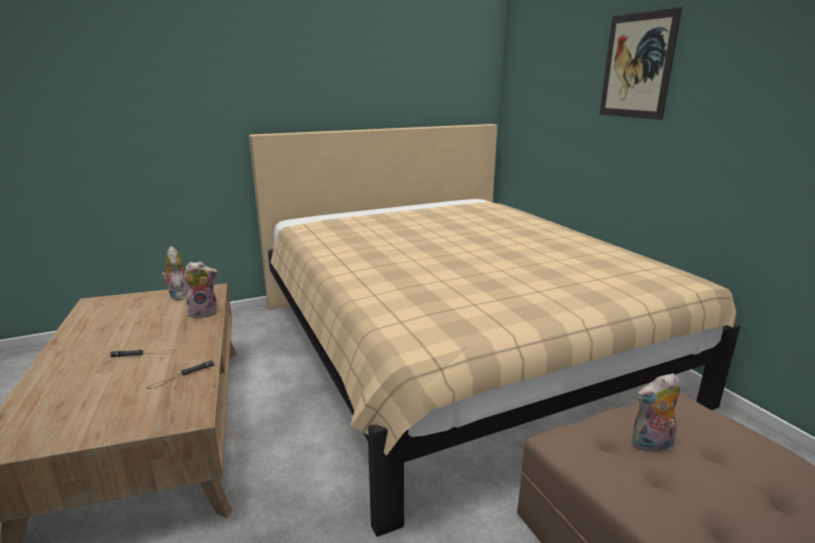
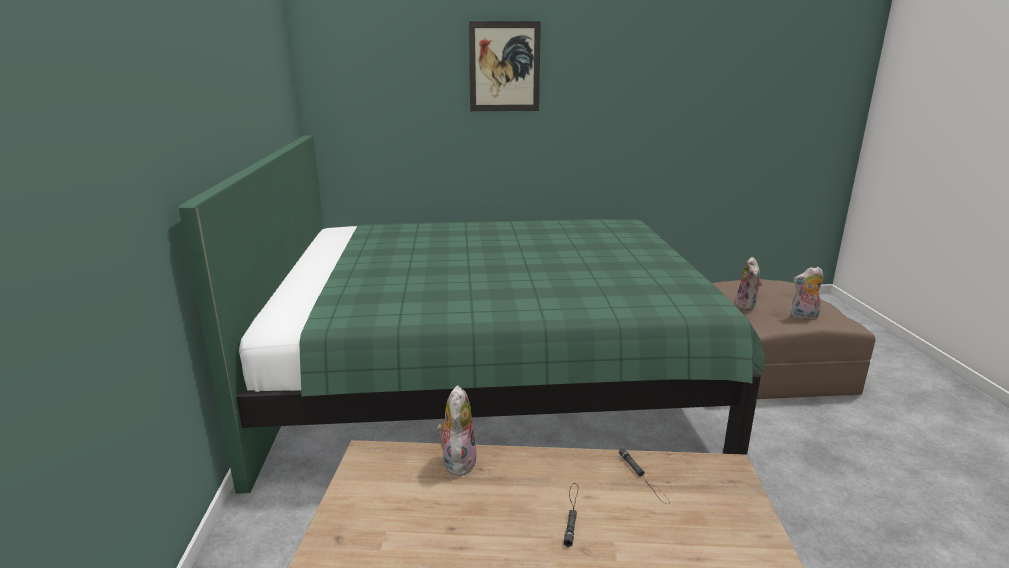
camera: 70 degrees left, 0 degrees up
(178, 295) = (362, 489): plush toy -> plush toy (804, 317)
(452, 349) = (489, 373): beige bed -> green bed

